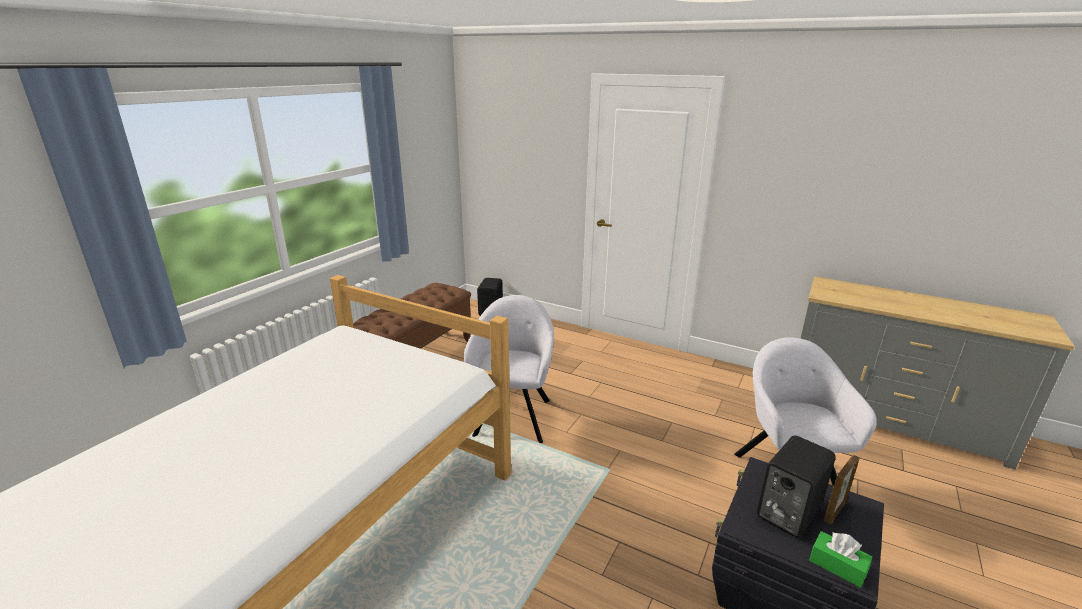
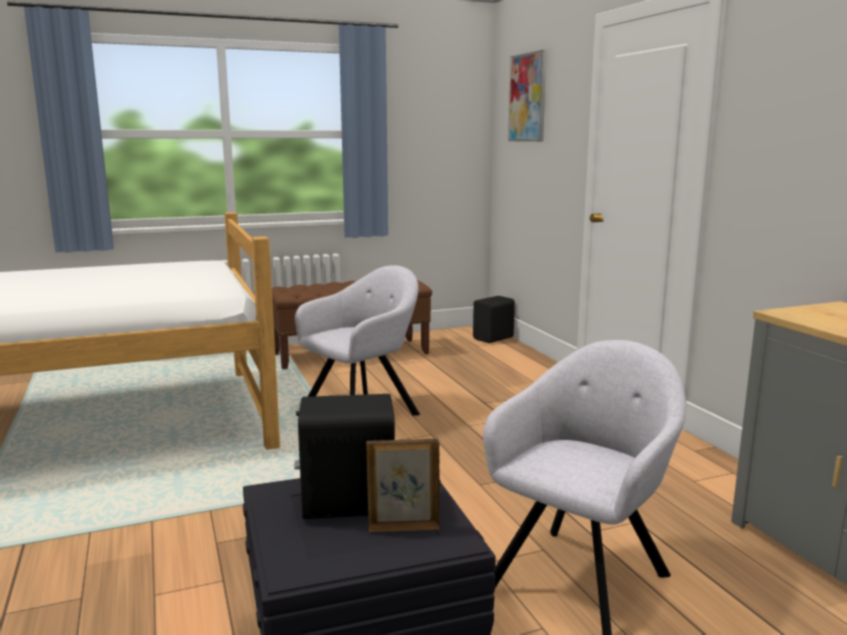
camera: 40 degrees right, 10 degrees down
(508, 125) = (528, 98): none -> picture
(837, 566) = (291, 556): green tissue box -> none

